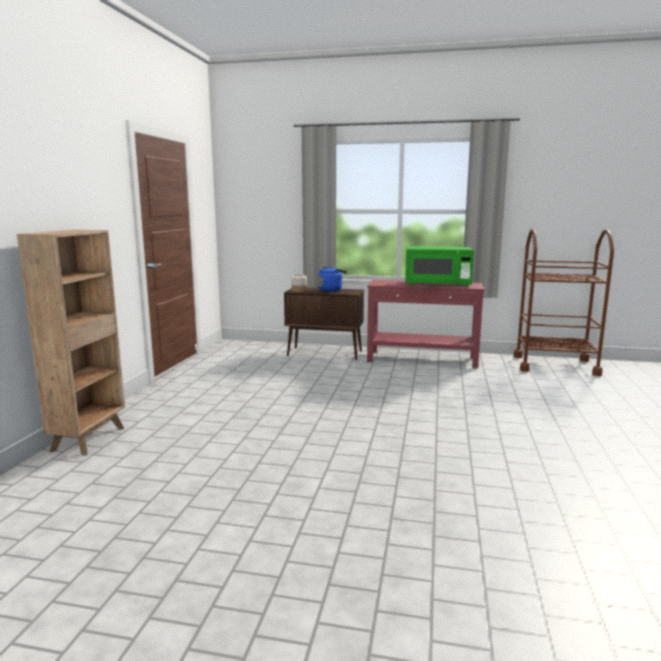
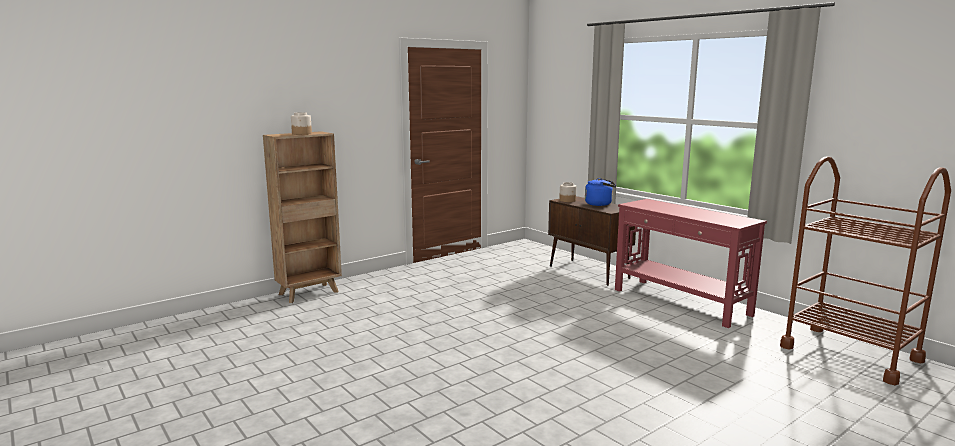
camera: 40 degrees right, 0 degrees up
(72, 231) = (302, 134): none -> jar
(437, 284) = (698, 215): green microwave -> none

